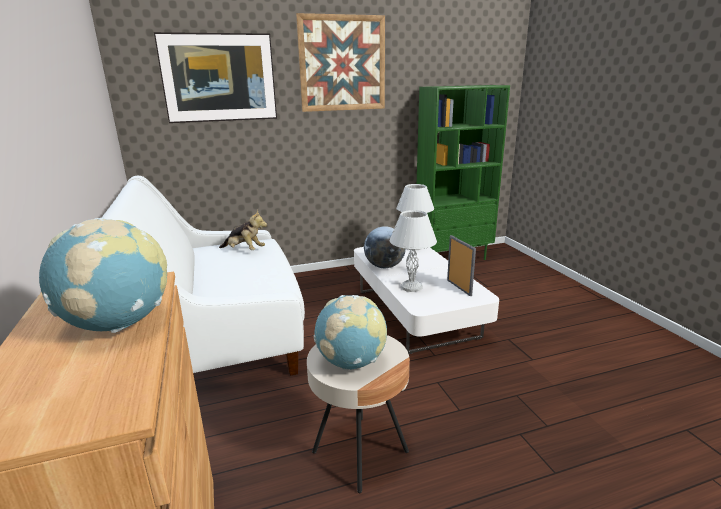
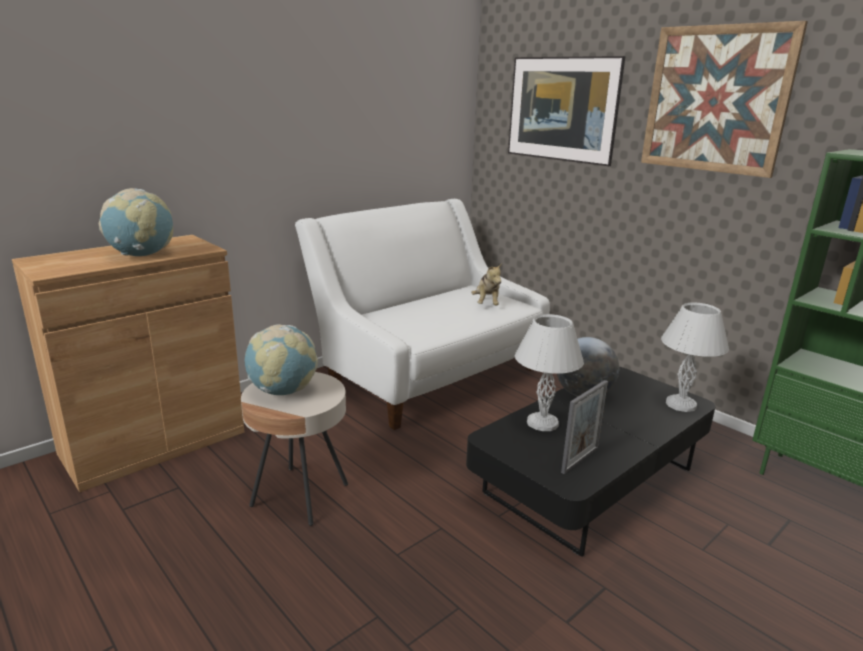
camera: 65 degrees right, 0 degrees up
(415, 313) = (589, 481): white coffee table -> black coffee table

